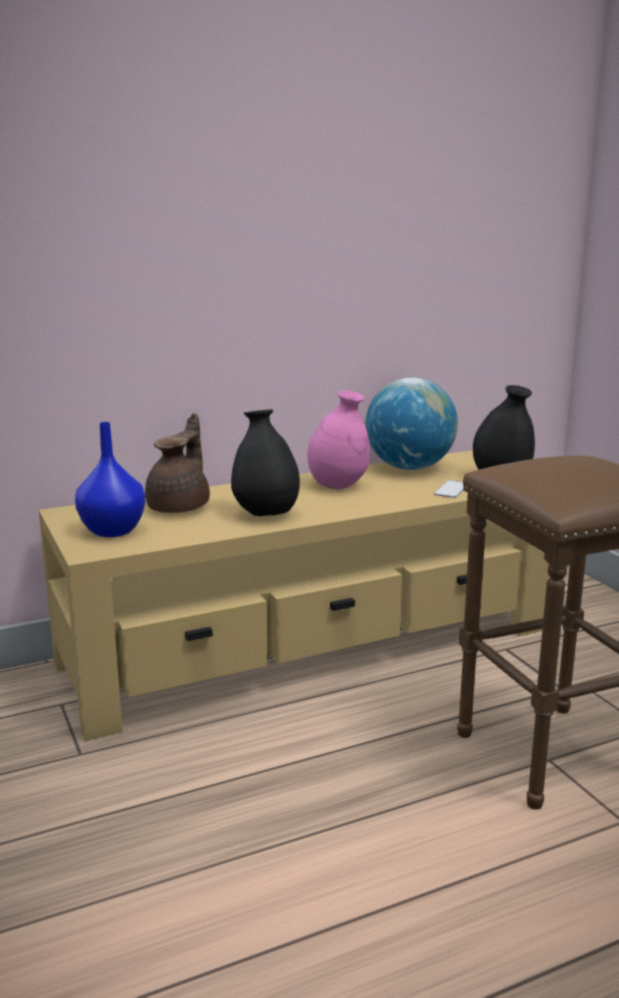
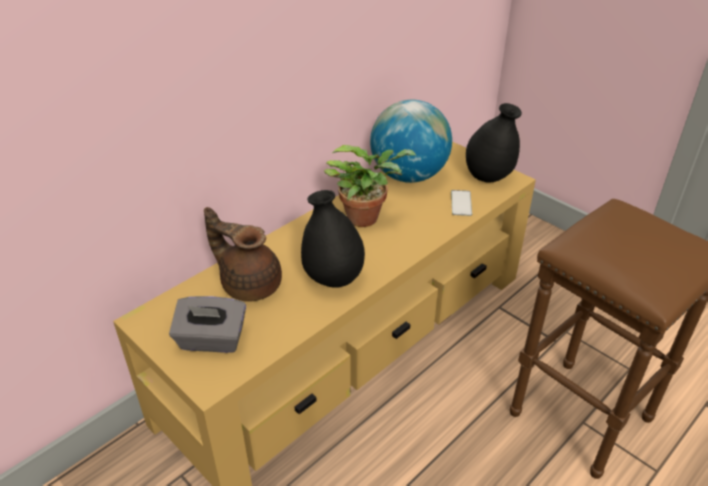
camera: 20 degrees left, 20 degrees up
(114, 531) = (211, 340): blue vase -> grey tissue box
(181, 507) = (249, 284): brown teapot -> brown teapot turned 60 degrees counterclockwise
(338, 485) = (366, 217): pink vase -> potted plant

